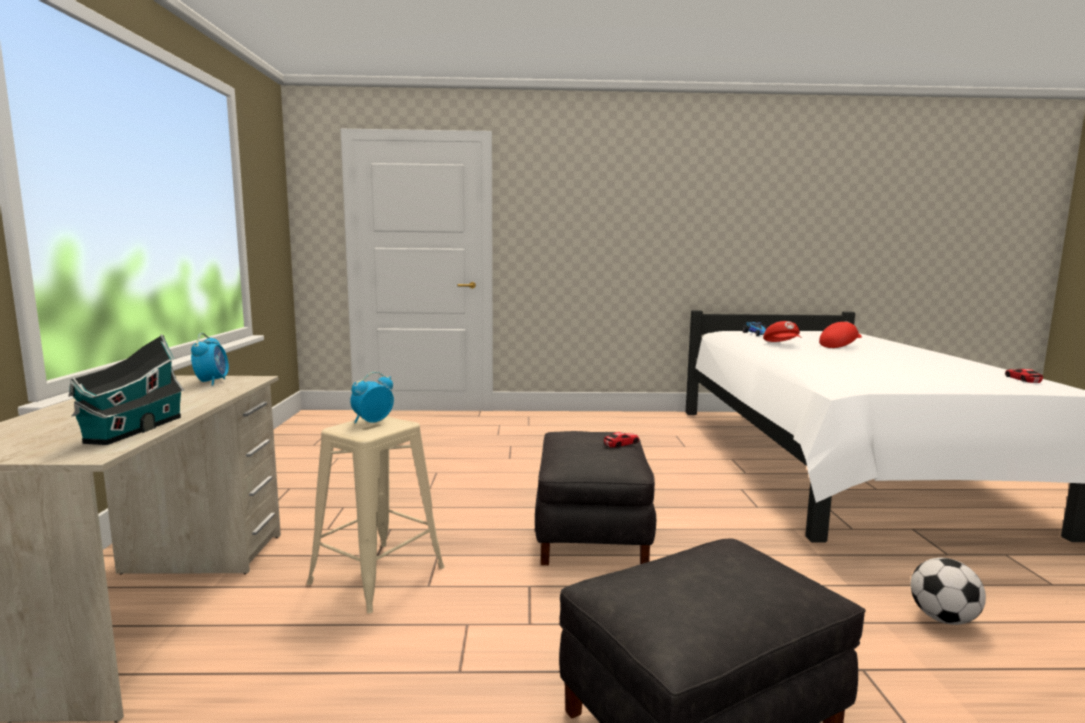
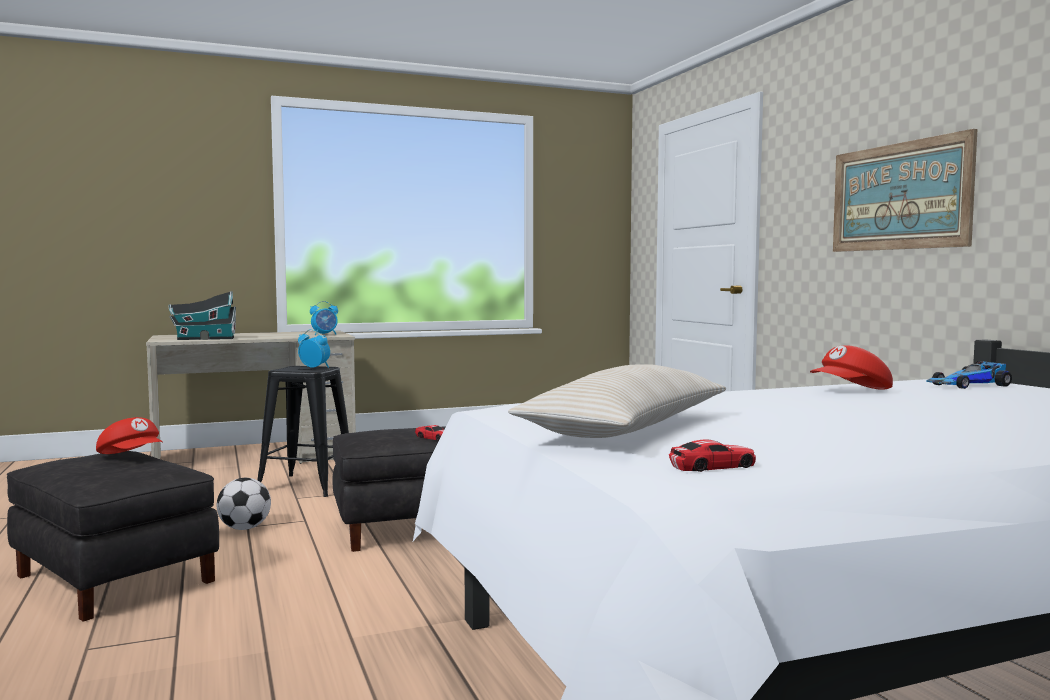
camera: 70 degrees right, 5 degrees down
(378, 575) = (308, 486): beige stool -> black stool
(627, 227) = (899, 196): none -> picture
(839, 346) = (914, 406): red cap -> red cap (132, 457)
(935, 377) = (626, 428): none -> beige pillow
(943, 619) = (278, 686): football -> football (244, 528)

